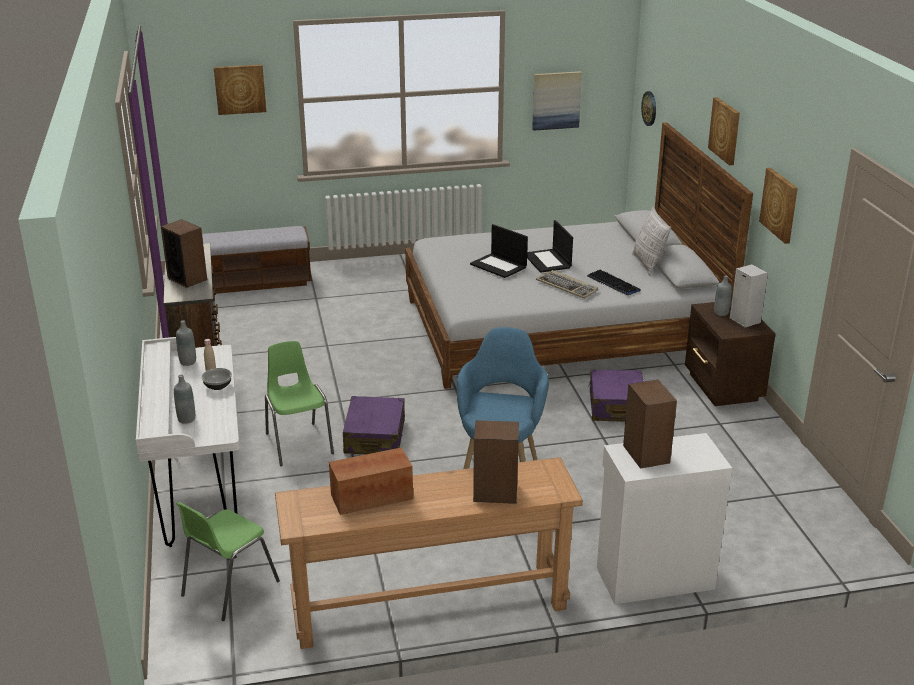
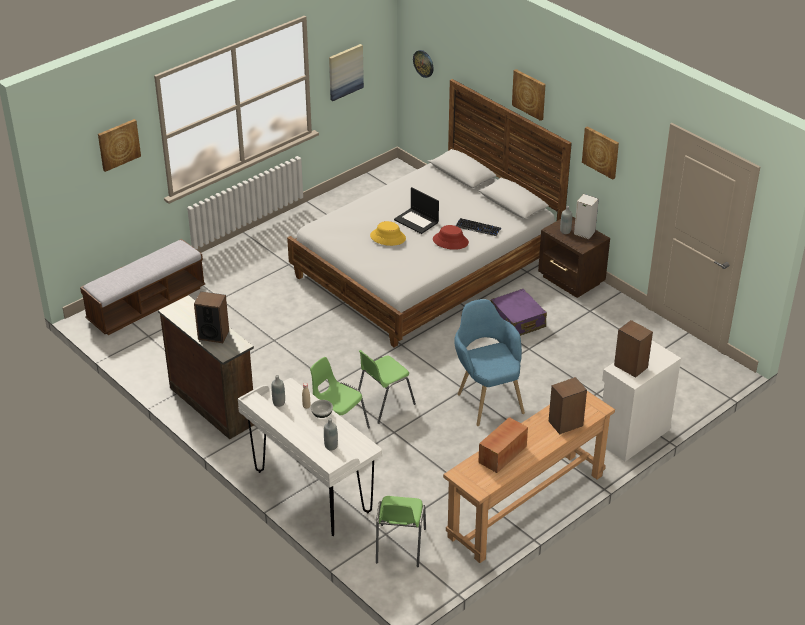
camera: 30 degrees left, 10 degrees up
(375, 437) = (384, 404): purple suitcase -> green chair
(499, 266) = (388, 237): laptop -> yellow hat
(567, 286) = (450, 241): keyboard -> red hat
(648, 264) = (485, 201): pillow -> none

